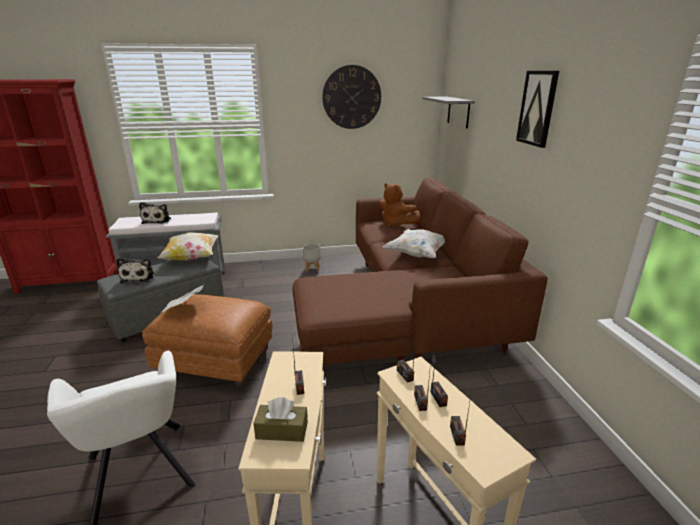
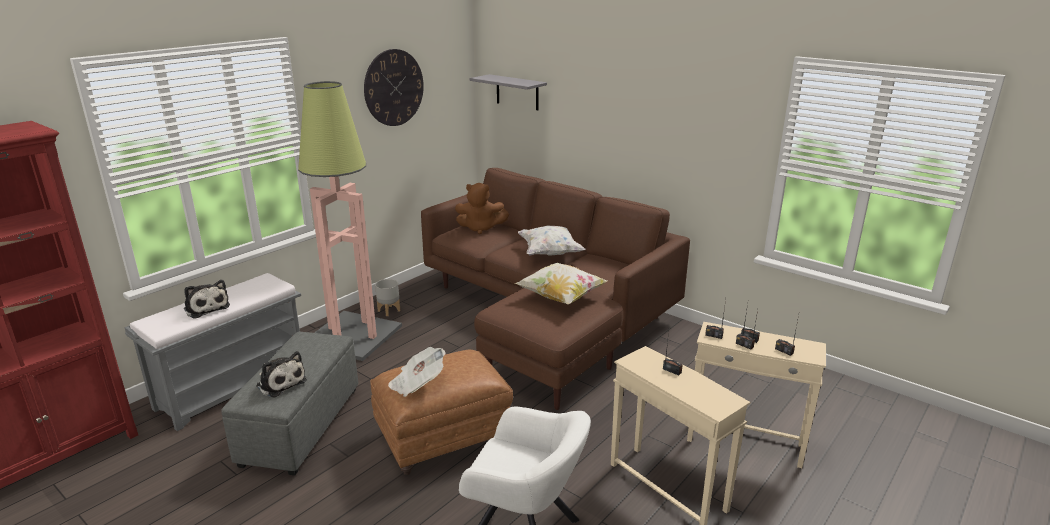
camera: 40 degrees left, 0 degrees up
(192, 258) = (301, 339): pillow -> pillow (561, 297)
(271, 275) = (354, 335): none -> floor lamp
(282, 430) = (706, 395): brown tissue box -> none
(537, 108) = (647, 95): picture -> none

